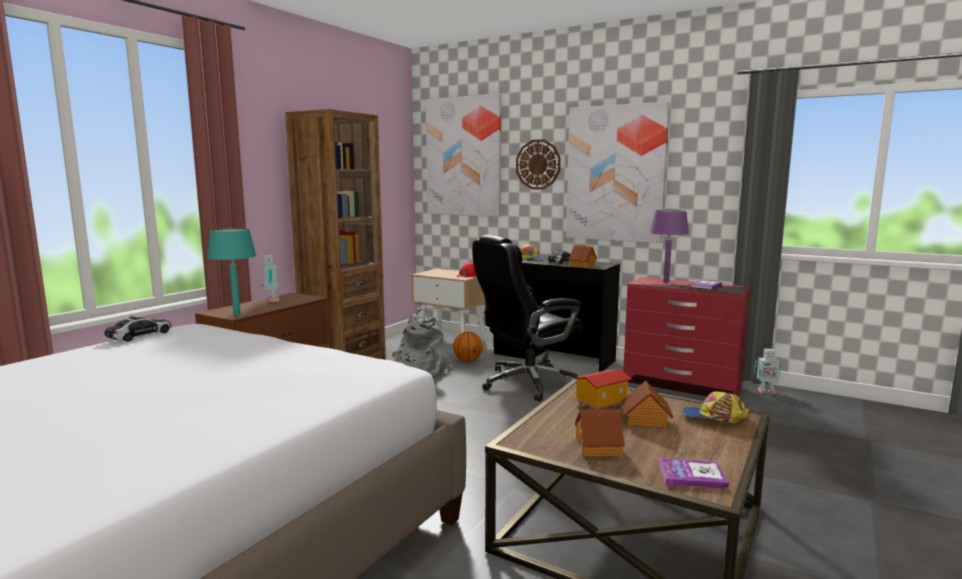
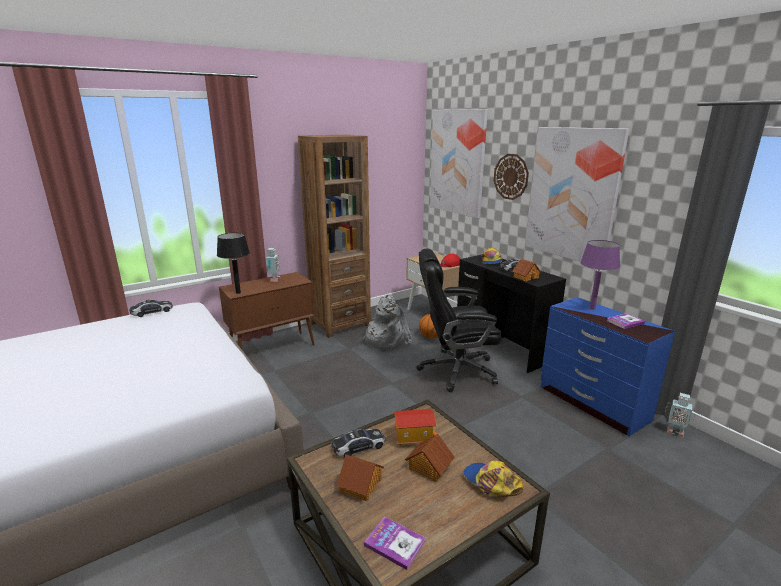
camera: 25 degrees right, 10 degrees up
(236, 314) = (238, 292): turquoise table lamp -> black table lamp
(555, 422) = (359, 447): none -> toy car
(682, 384) = (593, 403): red dresser -> blue dresser

